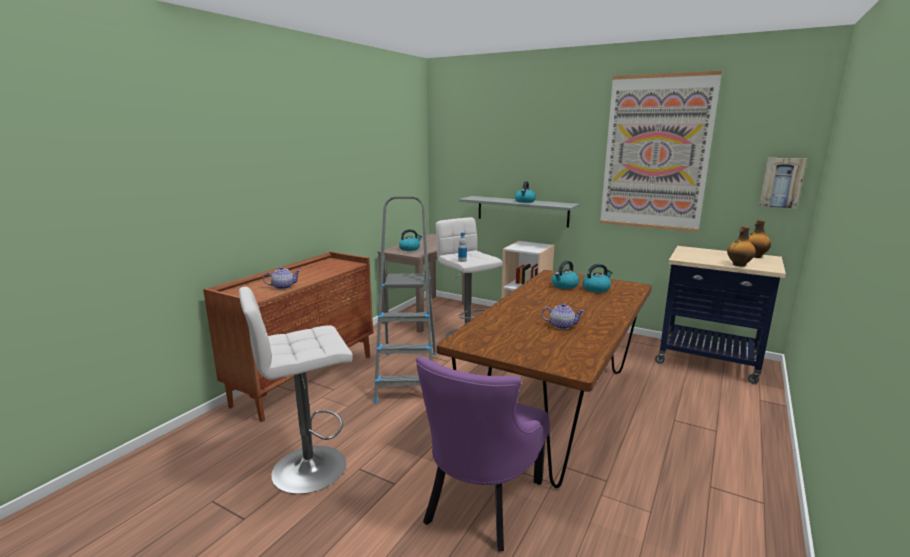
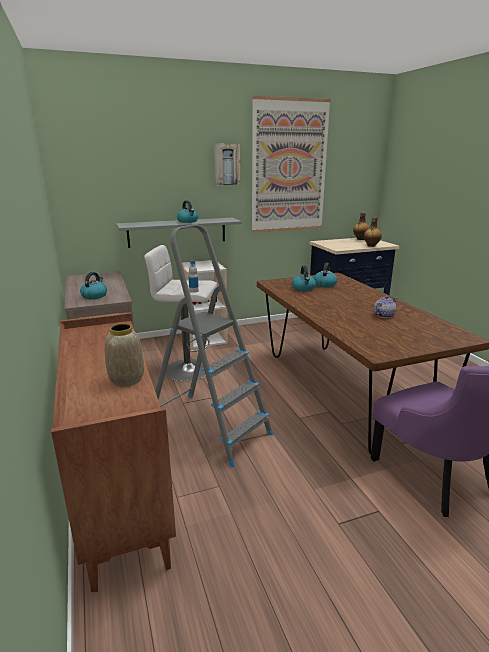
camera: 50 degrees left, 5 degrees up
(283, 287) = (126, 379): teapot -> vase
(308, 468) = (308, 561): white stool -> none
(781, 182) = (365, 185): picture -> picture (227, 164)

